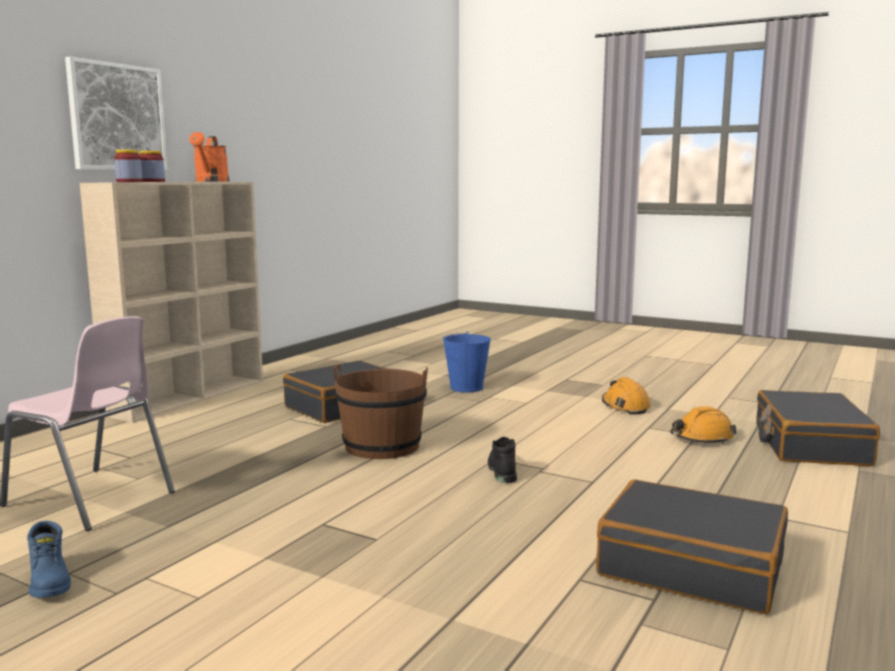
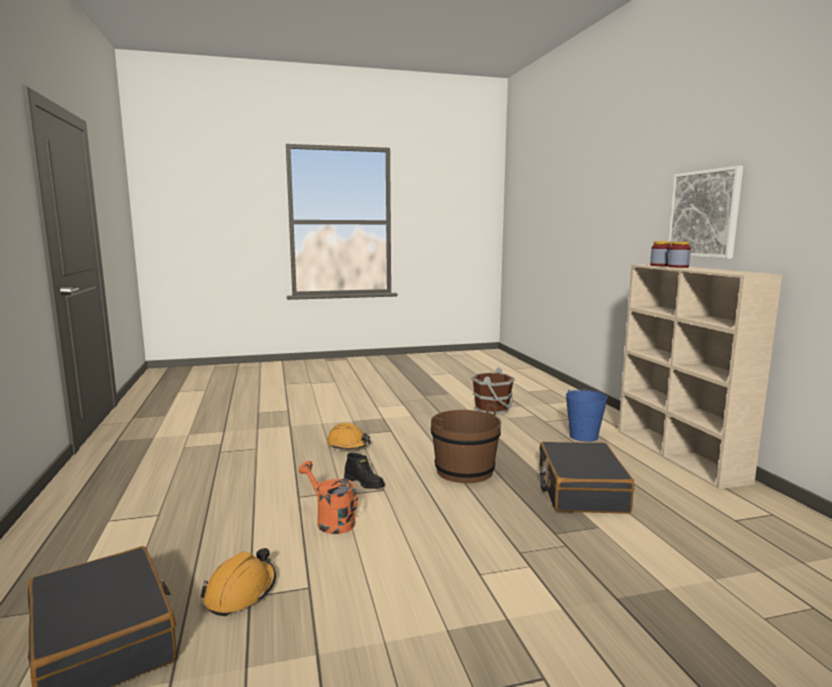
camera: 135 degrees right, 0 degrees up
(50, 581) = (425, 397): blue boot -> none
(91, 499) = (493, 409): pink chair -> brown bucket
(210, 181) = (726, 271): orange watering can -> orange watering can (331, 521)
(466, 388) = (584, 572): blue bucket -> blue bucket (583, 436)
(625, 406) = (373, 627): orange hard hat -> orange hard hat (348, 445)
(691, 567) = (208, 468): black suitcase -> none

